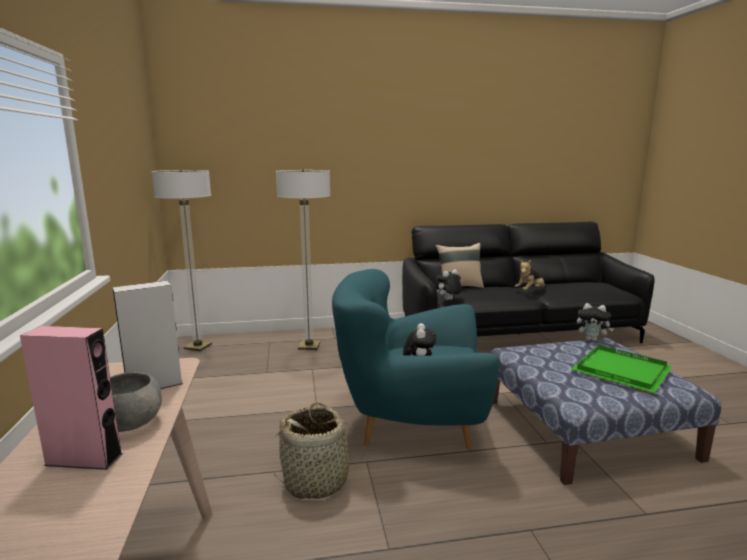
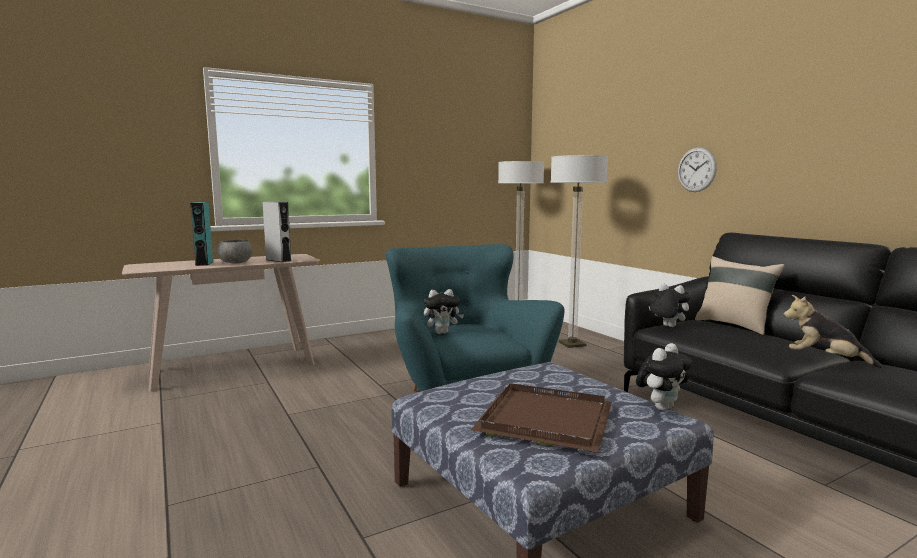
camera: 70 degrees right, 5 degrees down
(84, 459) = (204, 263): pink speaker -> turquoise speaker
(317, 481) = (356, 383): basket -> none
(381, 181) = (696, 169): none -> wall clock
(592, 339) = (661, 407): plush toy -> plush toy turned 135 degrees counterclockwise
(620, 370) = (548, 420): green tray -> brown tray

